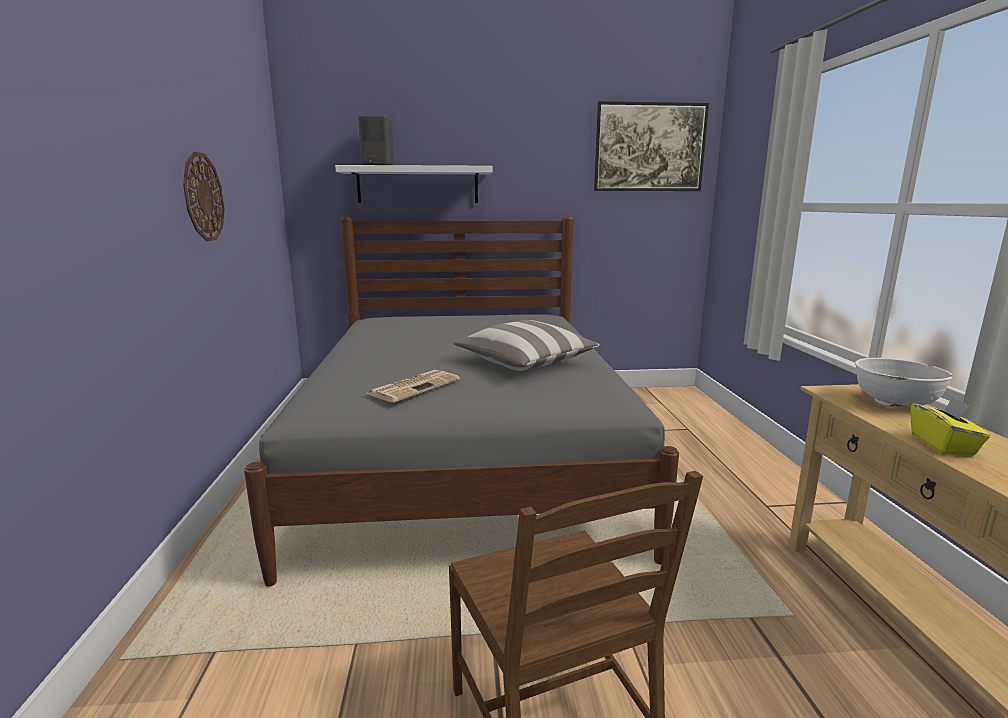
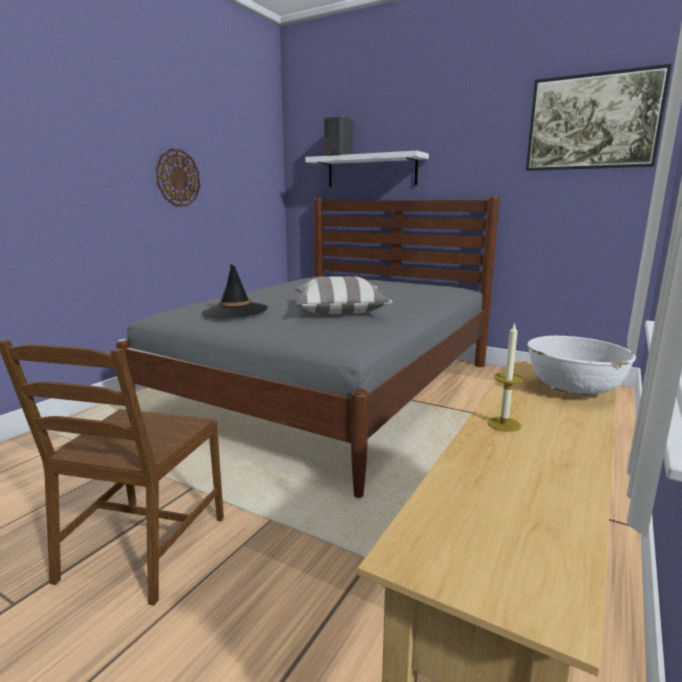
camera: 35 degrees right, 0 degrees up
(414, 386) = (235, 311): newspaper -> black hat
(943, 445) = (504, 424): yellow tissue box -> candle

